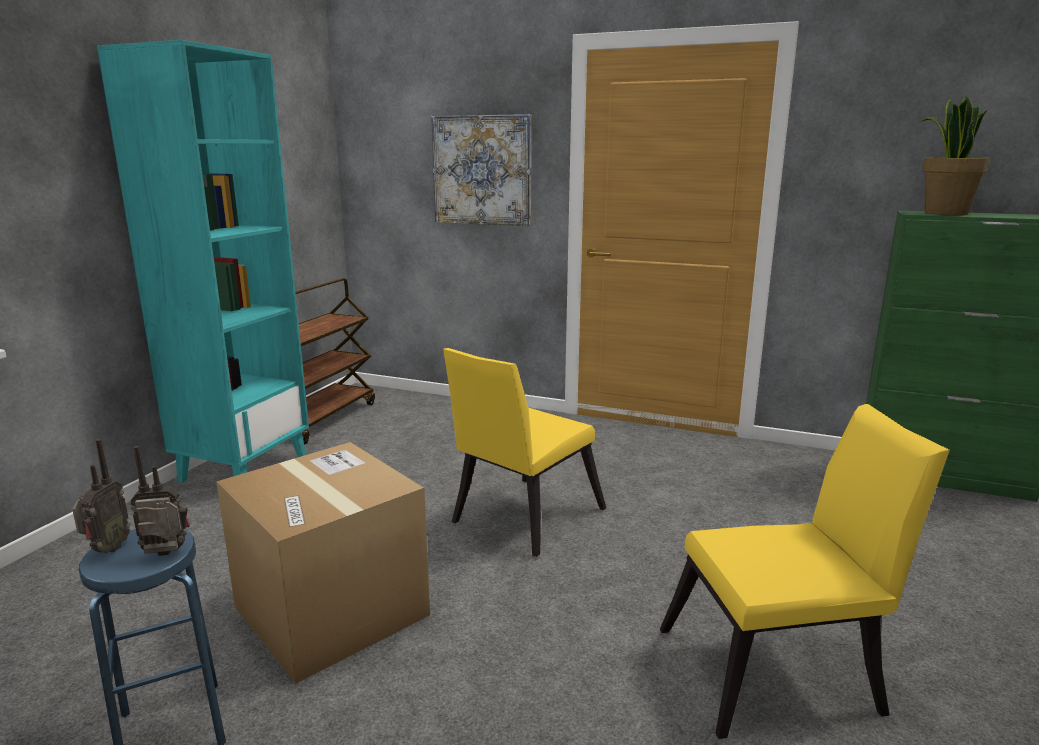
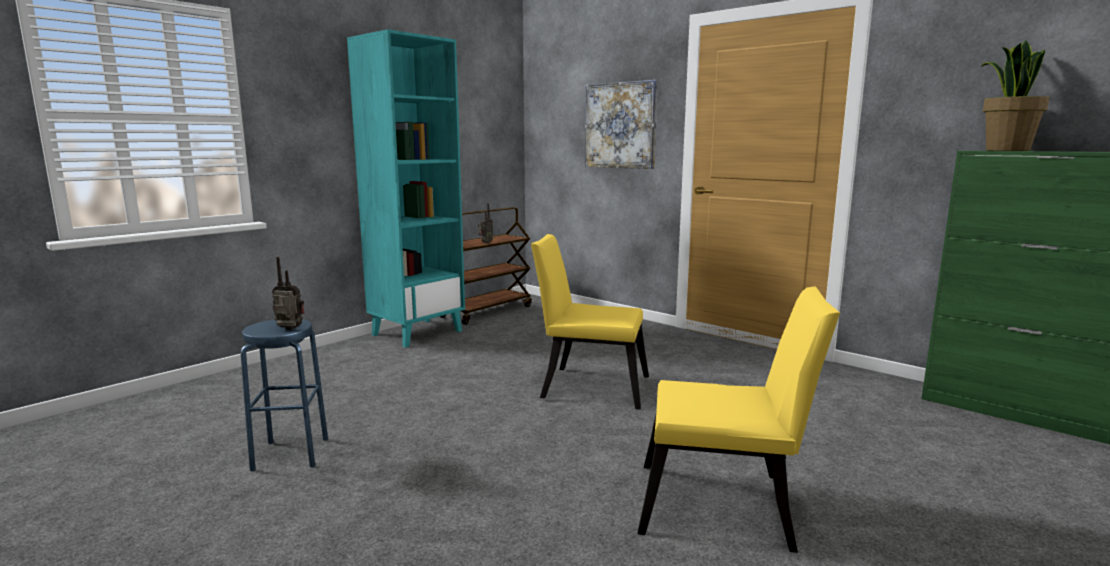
camera: 20 degrees right, 5 degrees down
(106, 550) = (262, 324): radio -> radio (485, 243)
(331, 611) = (419, 415): cardboard box -> none
(521, 518) = (588, 386): yellow chair -> yellow chair turned 45 degrees clockwise

